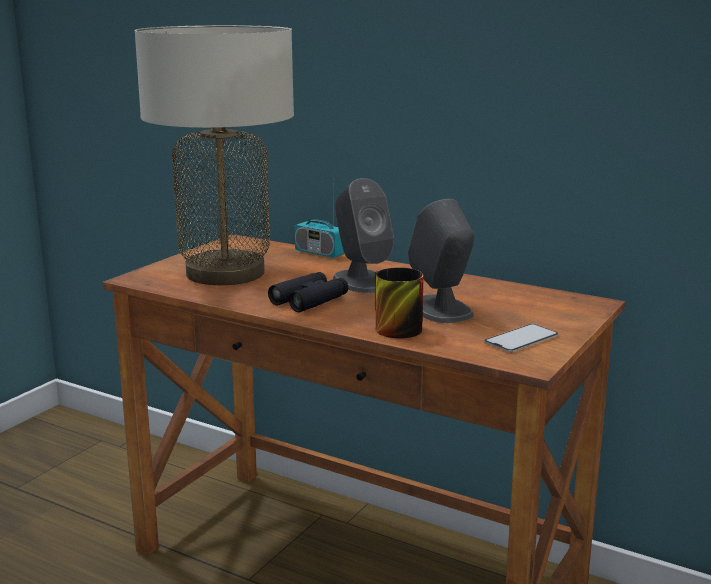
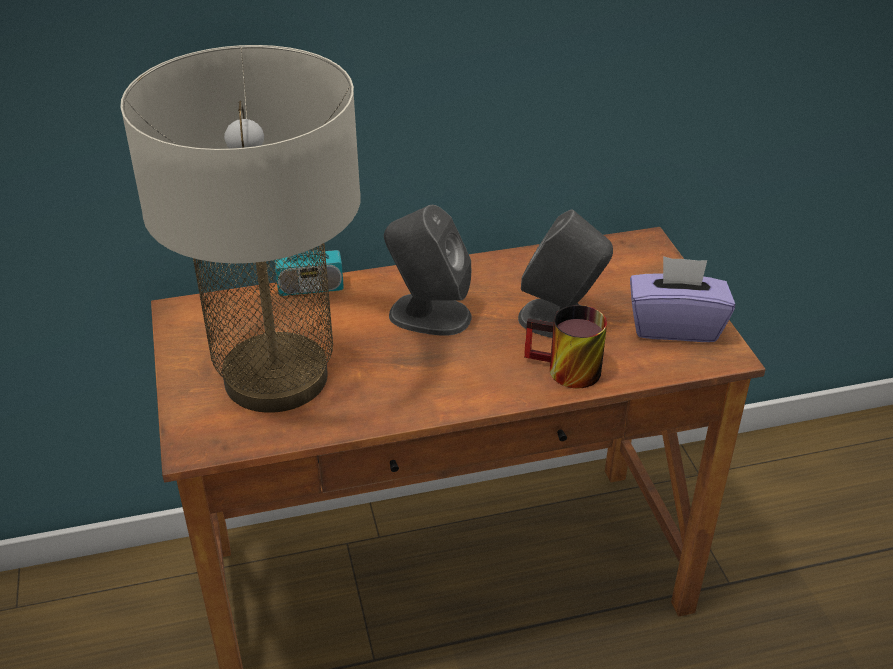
camera: 45 degrees left, 20 degrees up
(309, 300) = (434, 374): black binoculars -> none
(521, 339) = (675, 326): phone -> purple tissue box

